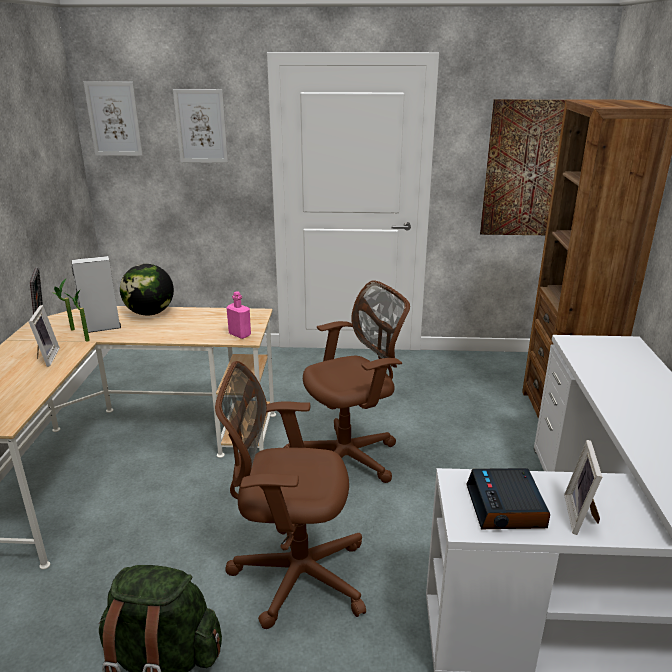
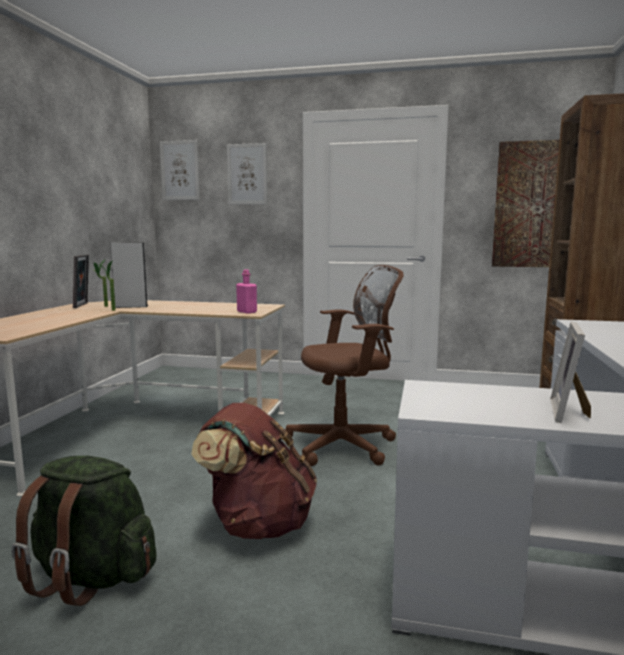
camera: 10 degrees right, 15 degrees down
(45, 358) = (71, 315): picture frame -> none
(150, 313) = (177, 303): globe -> none
(293, 575) = (258, 524): brown office chair -> brown backpack
(506, 507) = (476, 403): alarm clock -> none

